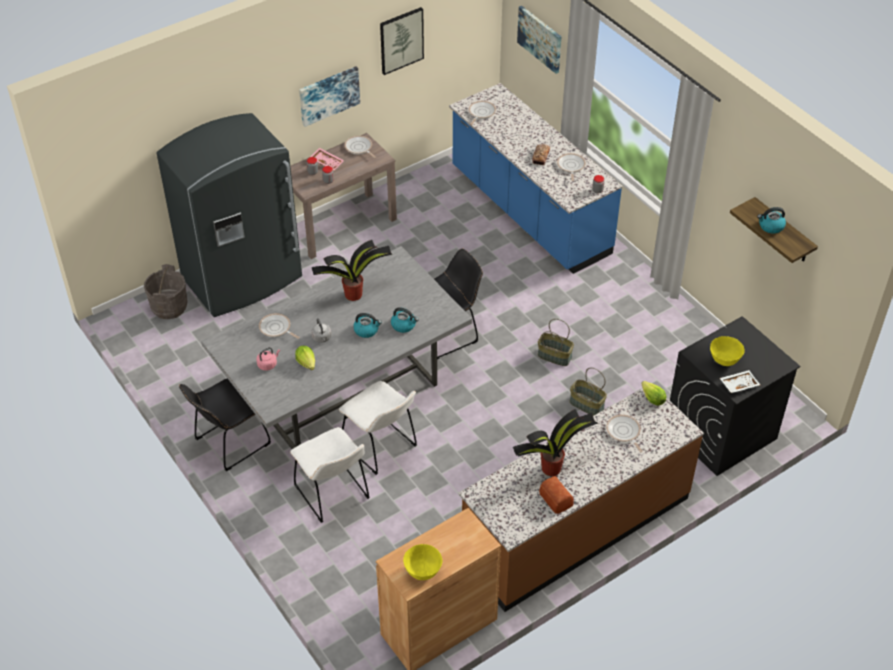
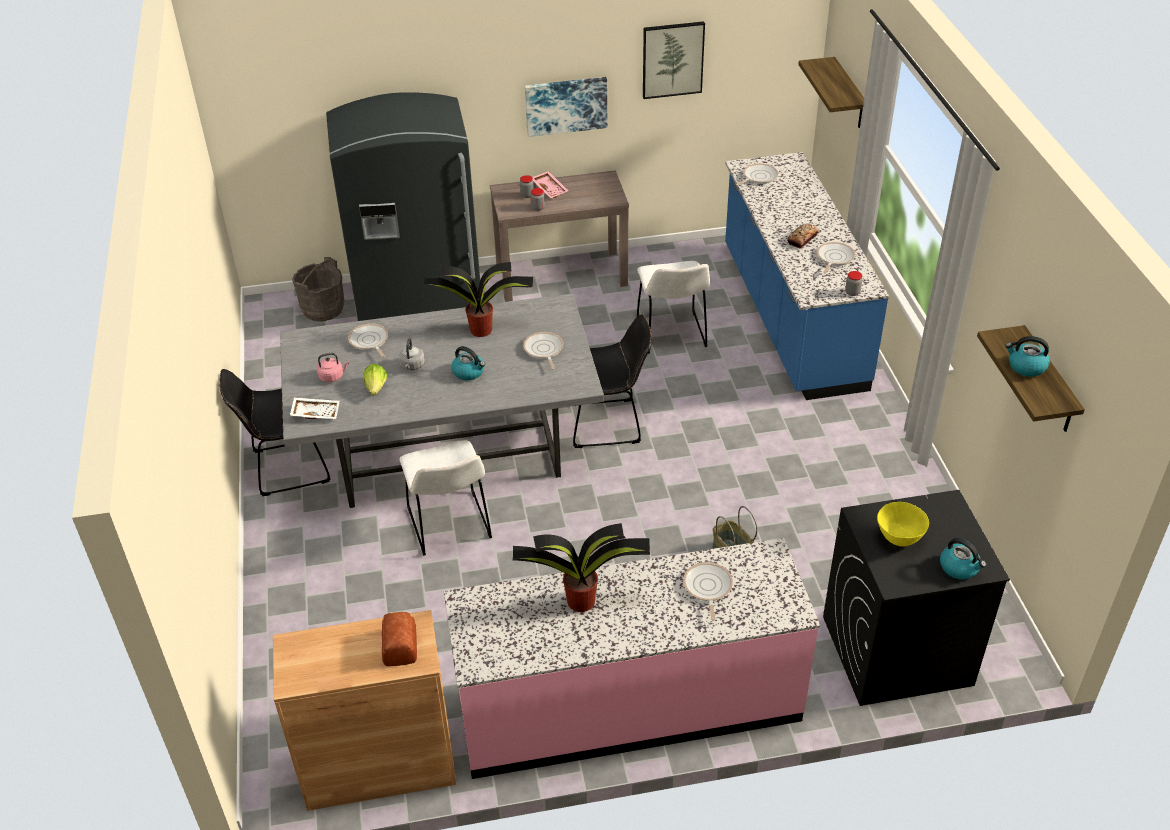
camera: 25 degrees right, 5 degrees down
(333, 495) = (360, 562): white chair -> white chair (672, 335)
(359, 148) = (596, 183): frying pan -> frying pan (543, 350)
(404, 325) = (516, 379): kettle -> kettle (959, 567)
(423, 571) = (319, 669): yellow bowl -> none
(540, 38) = (849, 94): picture -> shelf
(555, 356) = (726, 487): basket -> none
(555, 500) = (561, 643): bread -> bread (399, 647)
(575, 527) = (628, 704): brown counter -> pink counter
(652, 398) = (773, 558): lettuce -> none
(738, 384) = (902, 575): white tray -> white tray (316, 412)

